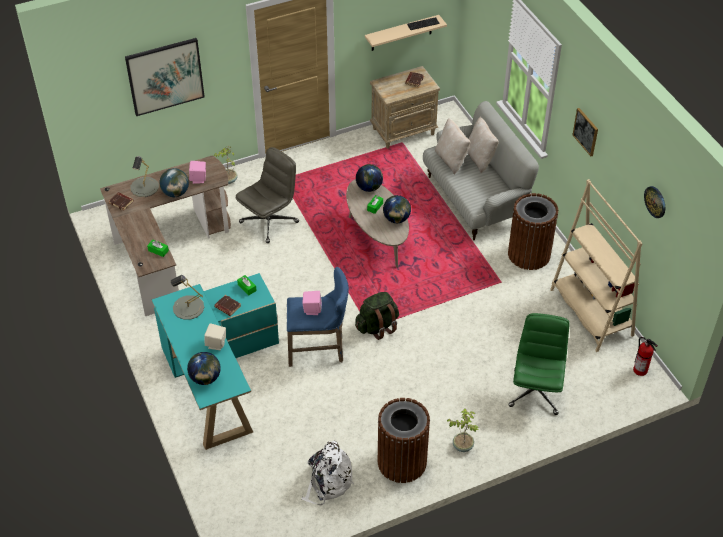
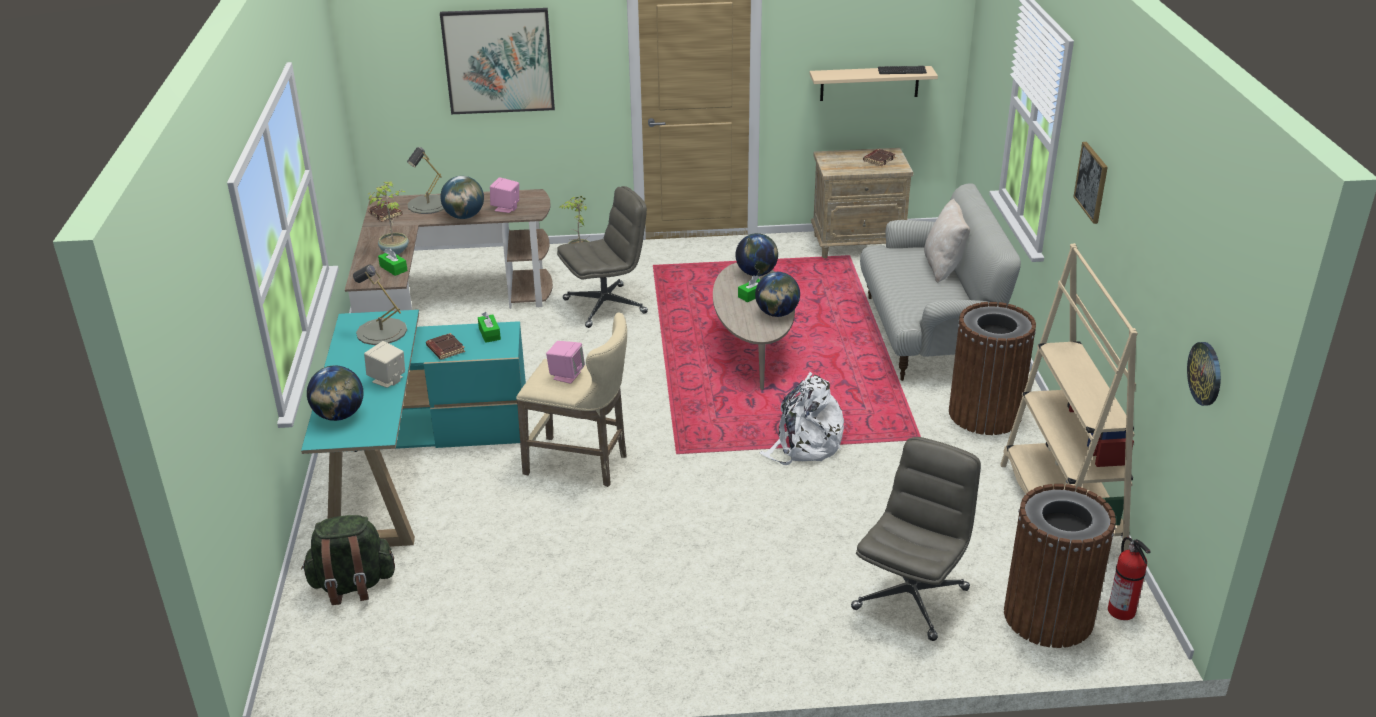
camera: 20 degrees right, 15 degrees down
(319, 350) = (582, 464): blue stool -> beige stool
(327, 482) = (482, 642): white backpack -> white backpack (804, 445)
(377, 326) = (689, 454): green backpack -> green backpack (352, 585)
(401, 462) = (622, 644): brown trash can -> brown trash can (1048, 616)
(451, 160) = (898, 262): beige pillow -> none
(462, 445) = (740, 646): potted plant -> potted plant (394, 250)
(535, 391) = (910, 597): green office chair -> grey office chair
(655, 201) = (1177, 266): wall clock -> wall clock (1205, 373)

